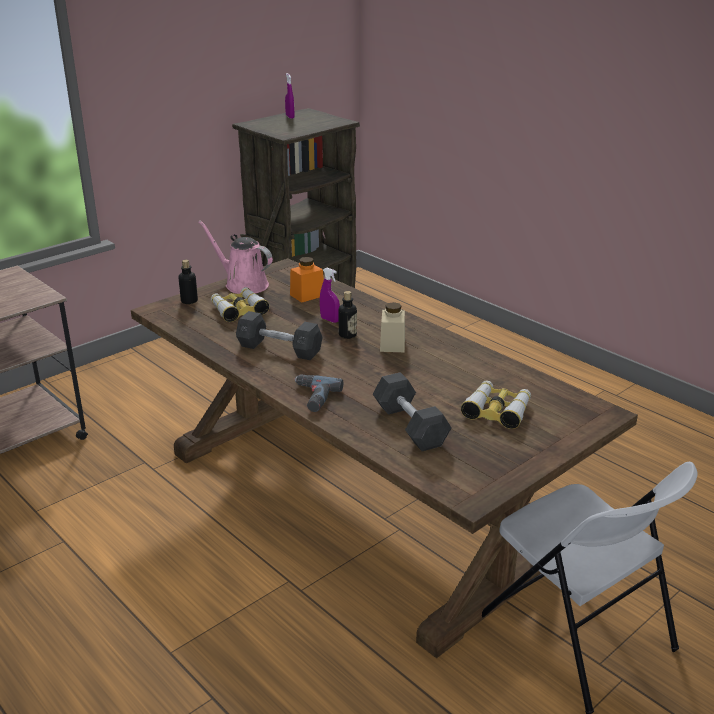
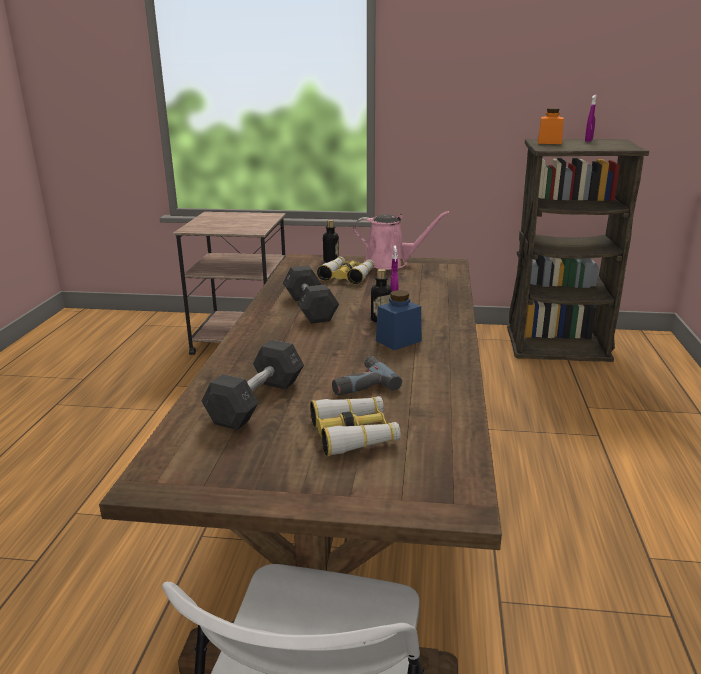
camera: 50 degrees right, 5 degrees down
(243, 284) = (390, 263): pink watering can -> pink watering can turned 105 degrees clockwise
(307, 295) = (419, 284): orange jar -> orange jar (549, 142)
(312, 397) = (248, 346): power drill -> power drill (360, 383)
(392, 344) = (398, 341): beige jar -> blue jar

